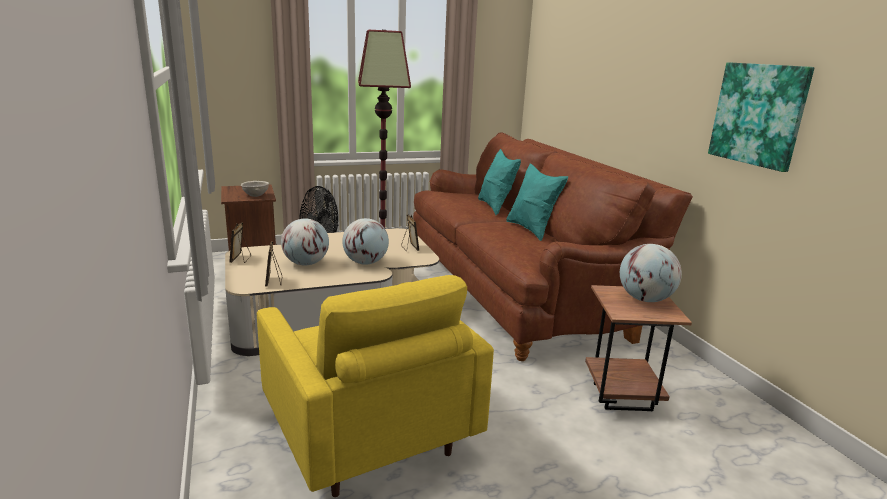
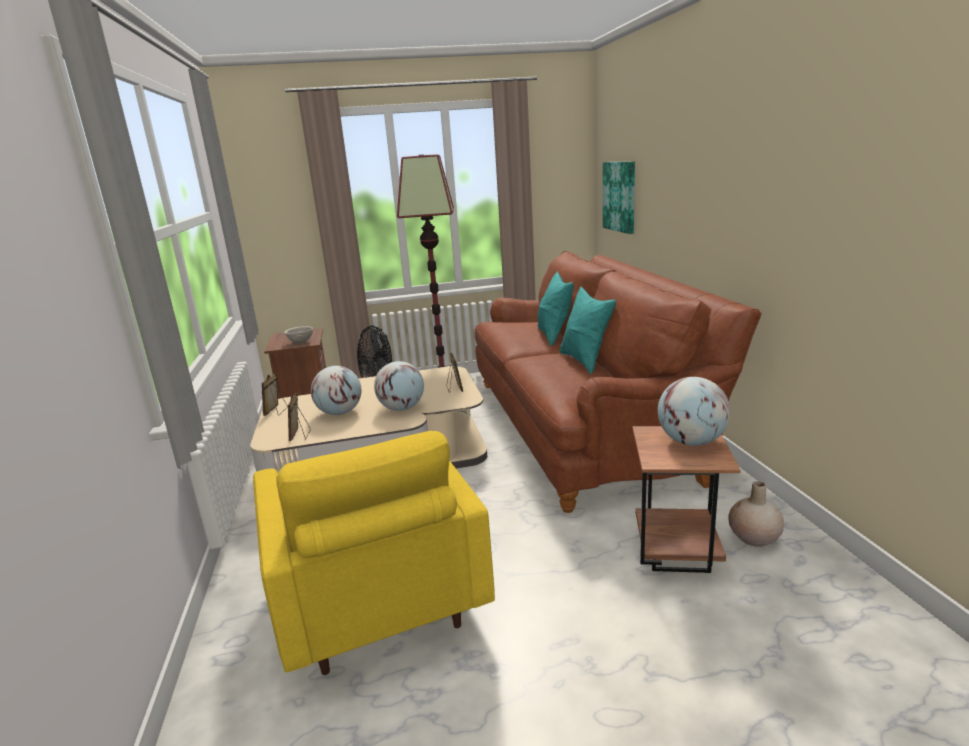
camera: 10 degrees right, 0 degrees up
(681, 384) = (754, 538): none -> beige vase
(758, 114) = (825, 211): picture -> picture (620, 196)

